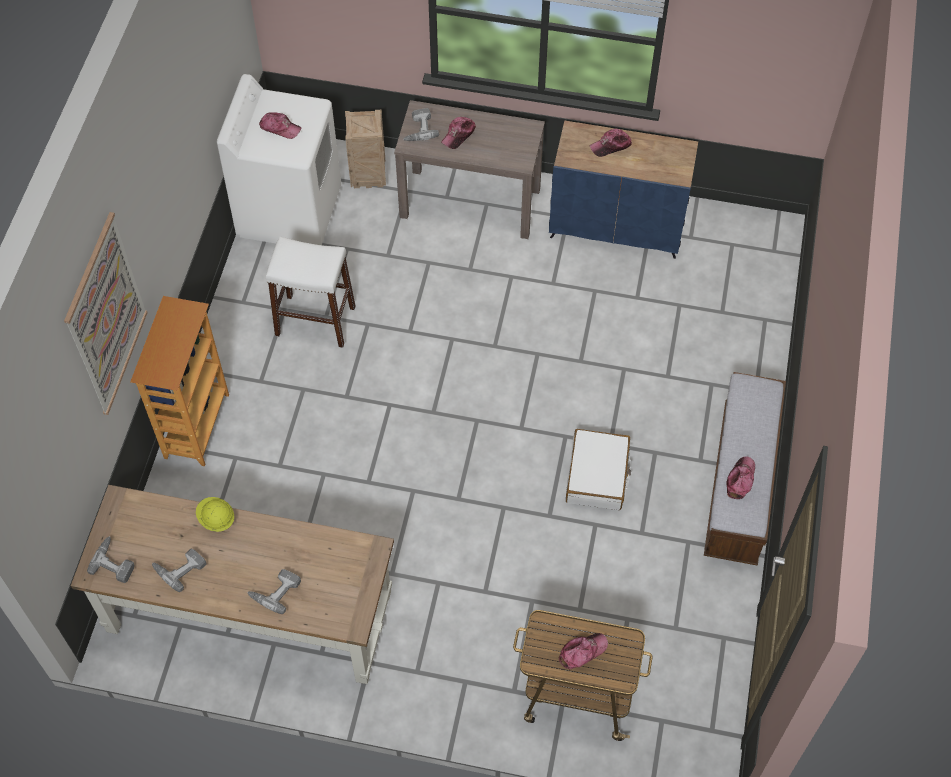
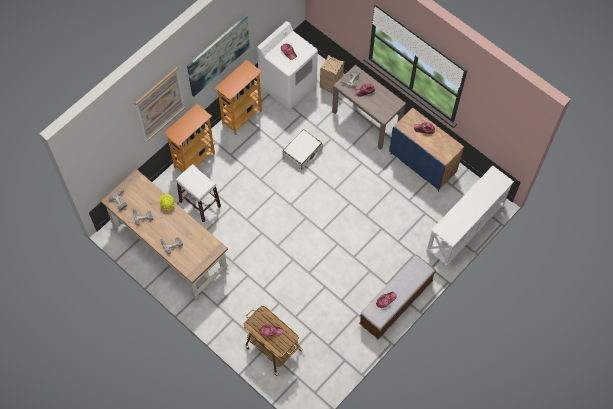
camera: 30 degrees right, 5 degrees up
(166, 172) = (218, 55): none -> picture
(238, 305) = (241, 117): none -> bookcase
(315, 321) = (268, 140): white stool -> white stool (200, 204)
(597, 475) = (339, 267): white suitcase -> white suitcase (302, 152)
(764, 295) = (465, 228): none -> white console table

